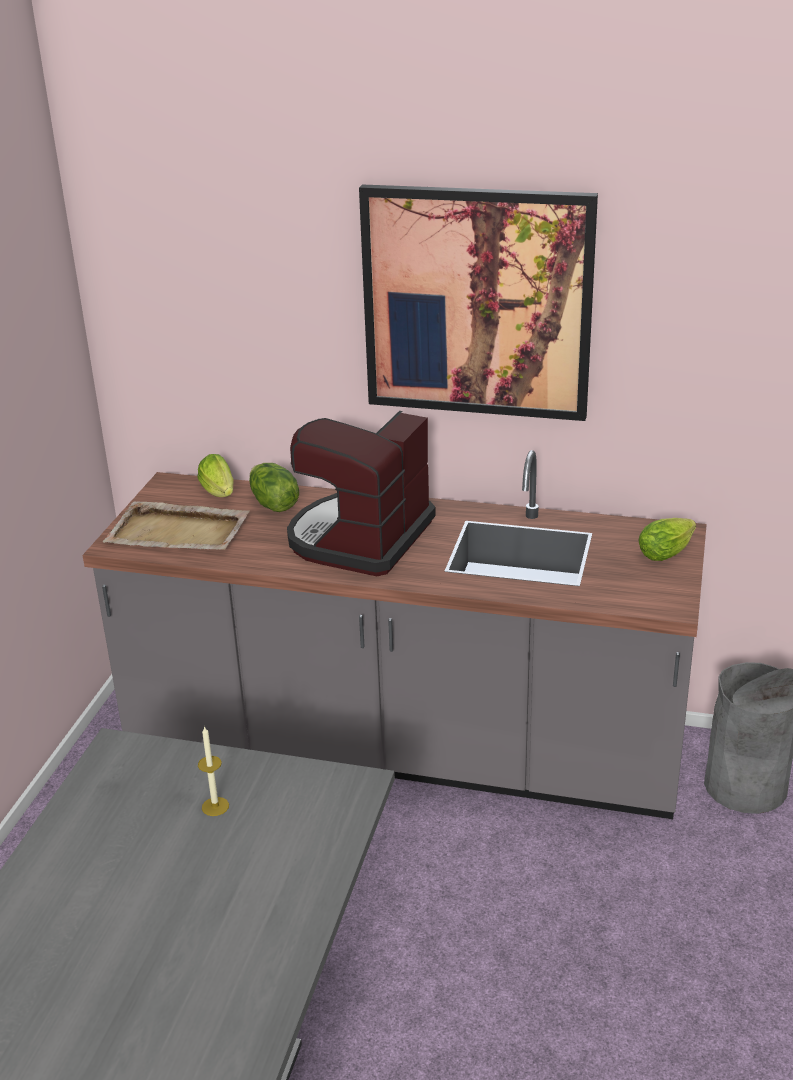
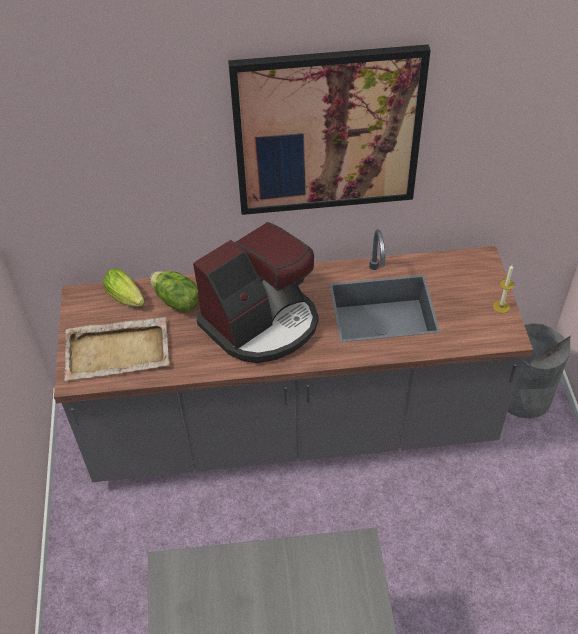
camera: 20 degrees left, 20 degrees up
(215, 806) = (271, 601): candle -> candle (501, 306)
(360, 538) = (262, 323): coffee machine -> coffee machine turned 135 degrees counterclockwise
(668, 551) = (483, 281): lettuce -> none

